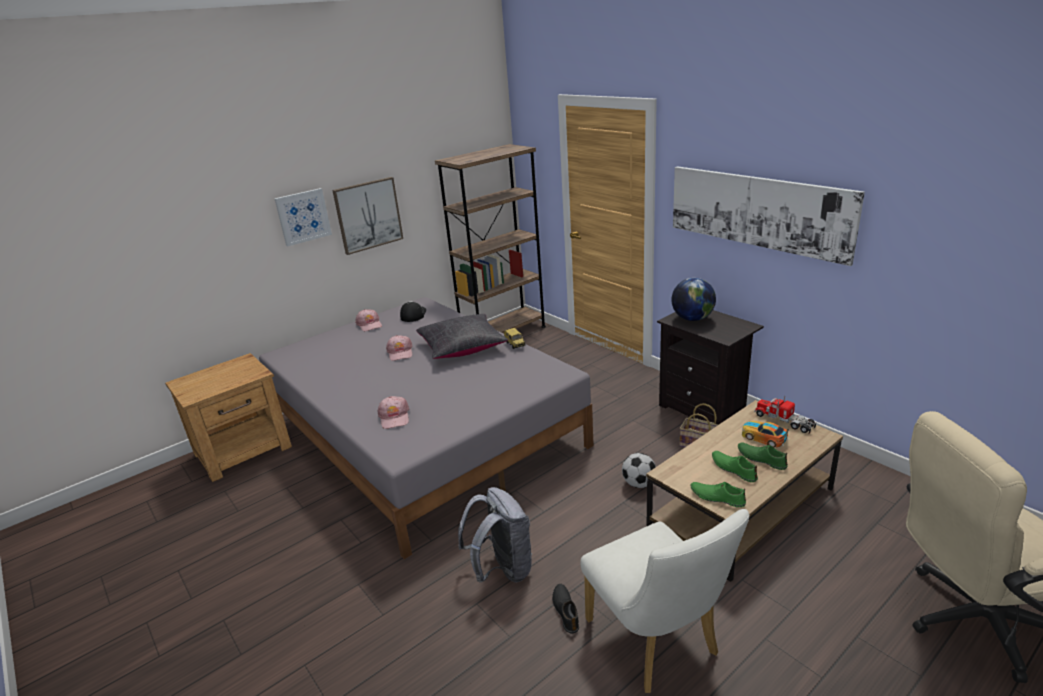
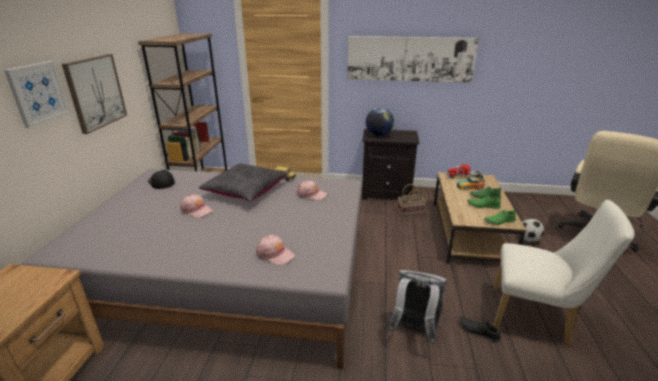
camera: 45 degrees left, 0 degrees up
(369, 324) = (126, 200): pink cap -> pink cap (311, 194)
(639, 483) = (411, 243): football -> football (528, 239)

